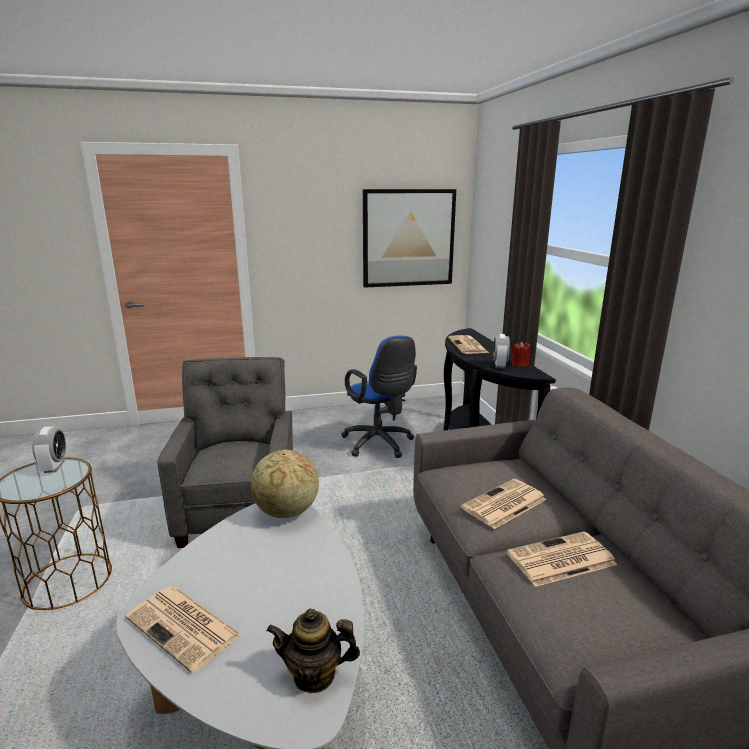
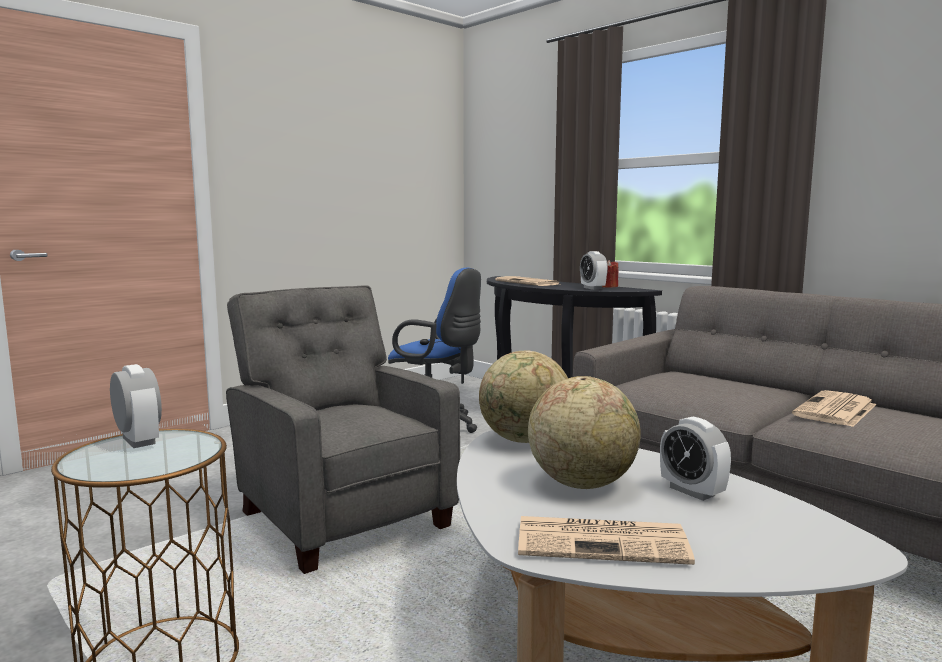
camera: 30 degrees left, 10 degrees down
(254, 569) = (582, 483): none -> globe
(304, 605) = (692, 491): none -> alarm clock
(314, 675) = (804, 527): teapot -> none
(408, 238) = (403, 175): picture -> none
(504, 504) = (726, 392): newspaper -> none

